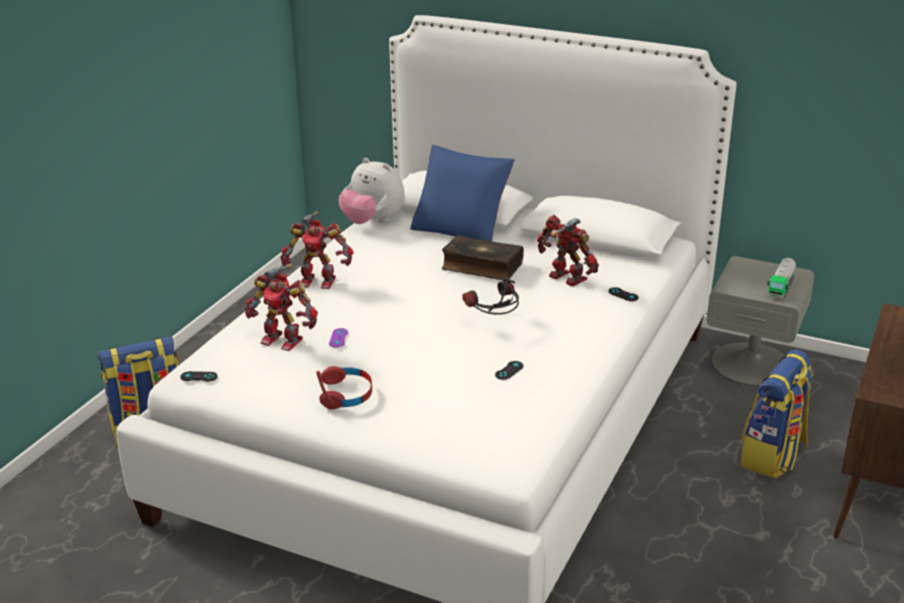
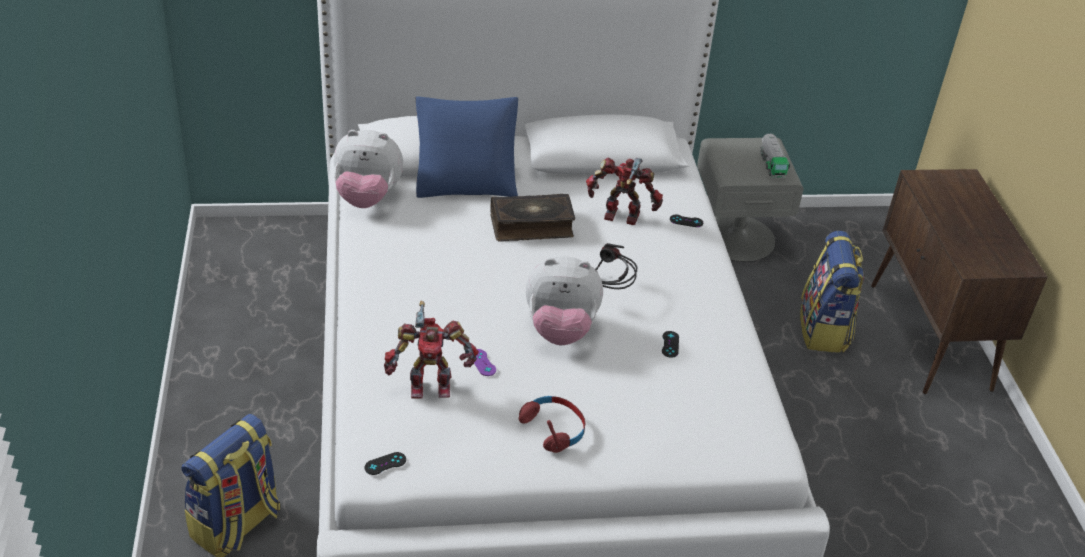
camera: 35 degrees left, 10 degrees up
(318, 280) = (386, 295): toy robot -> none
(426, 336) = (560, 330): none -> plush toy

